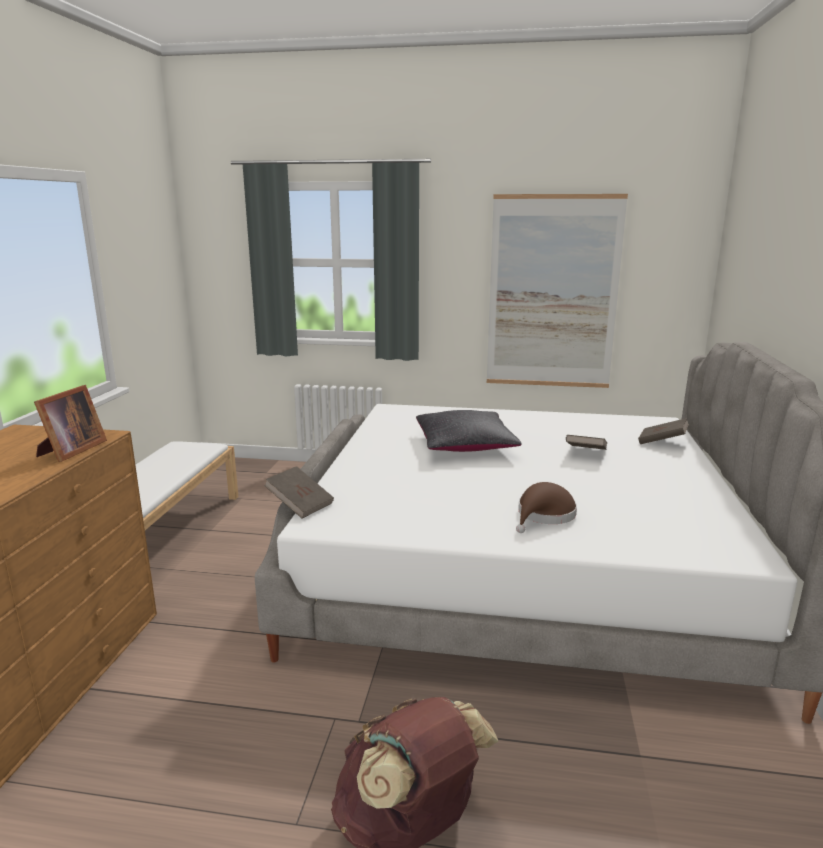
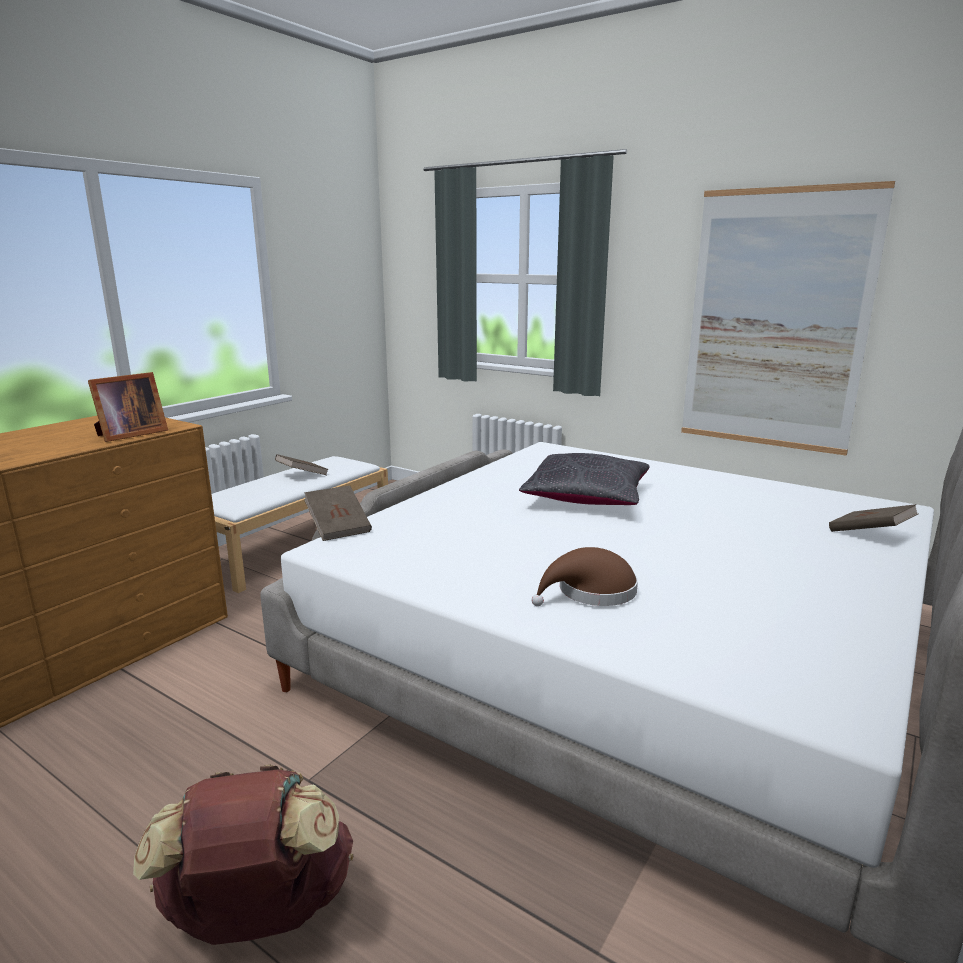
camera: 25 degrees right, 0 degrees up
(585, 454) = (734, 530): brown book -> brown book (302, 475)

